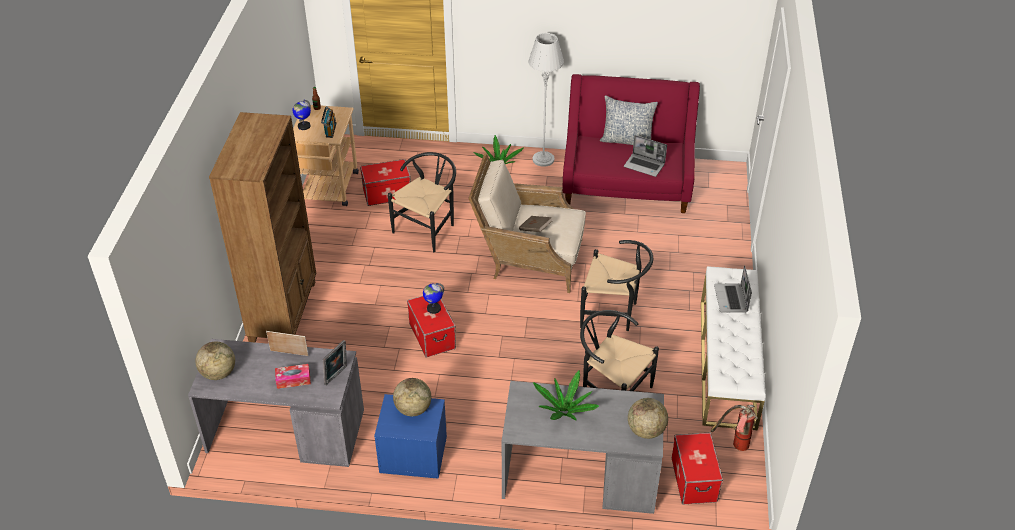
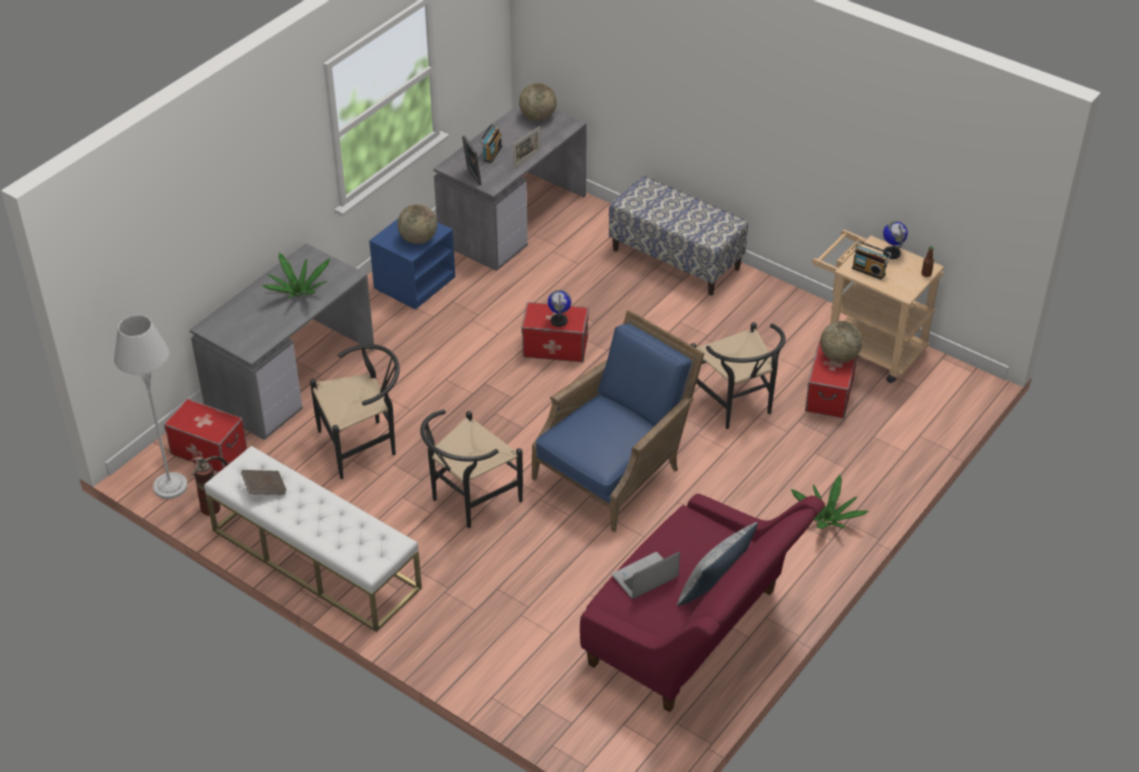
camera: 120 degrees right, 0 degrees up
(284, 311) = (676, 259): brown bookcase -> bench
(293, 380) = (491, 153): tissue box -> radio
(528, 259) = (615, 468): beige armchair -> blue armchair
(535, 229) = (599, 418): brown book -> brown book (265, 489)
(543, 159) = (808, 570): grey floor lamp -> grey floor lamp (170, 486)
(646, 430) = (224, 332): globe -> globe (838, 357)
(731, 299) = (345, 529): laptop -> none

